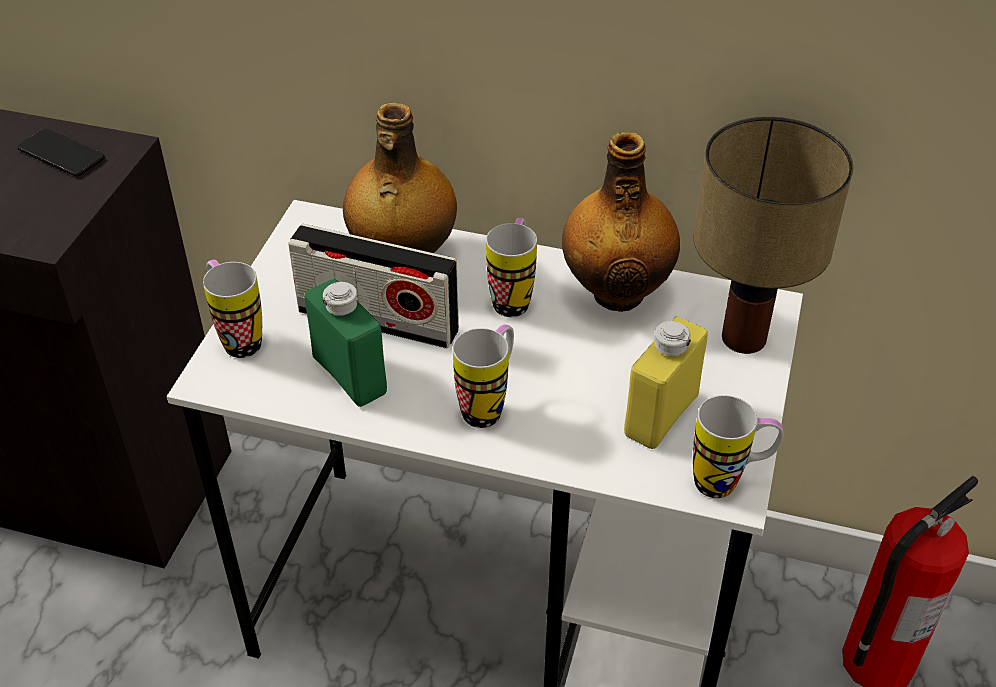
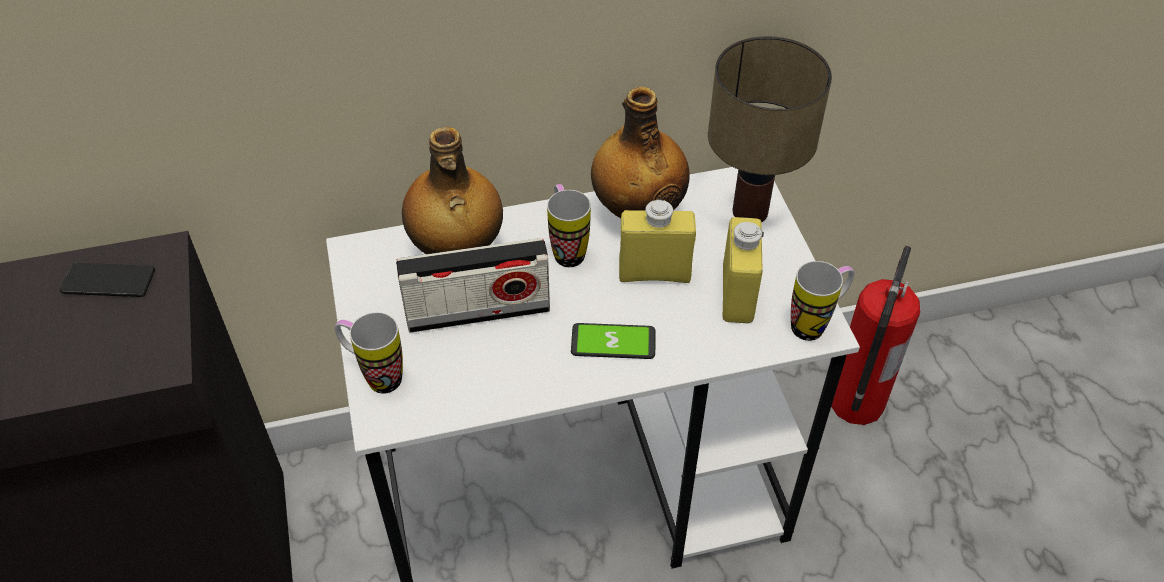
camera: 30 degrees left, 5 degrees up
(350, 375) = (491, 366): green bottle -> none
(489, 405) = (613, 342): mug -> phone
(587, 356) = (654, 273): none -> yellow bottle

